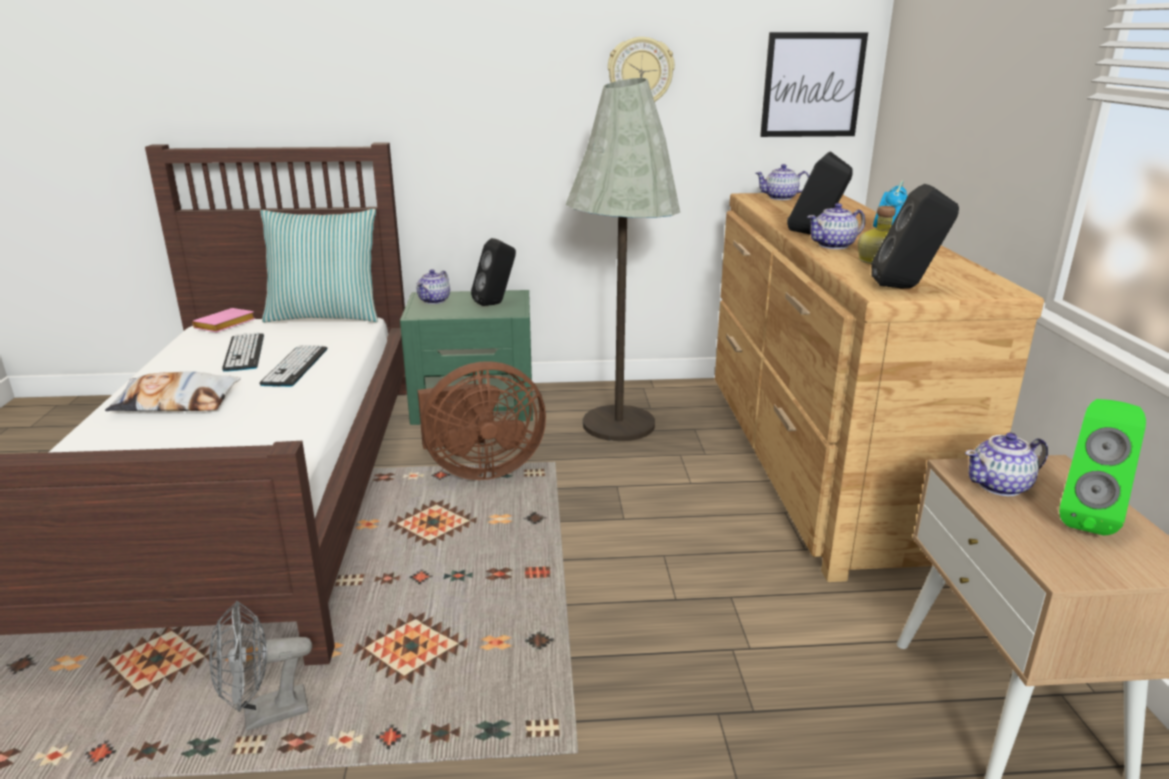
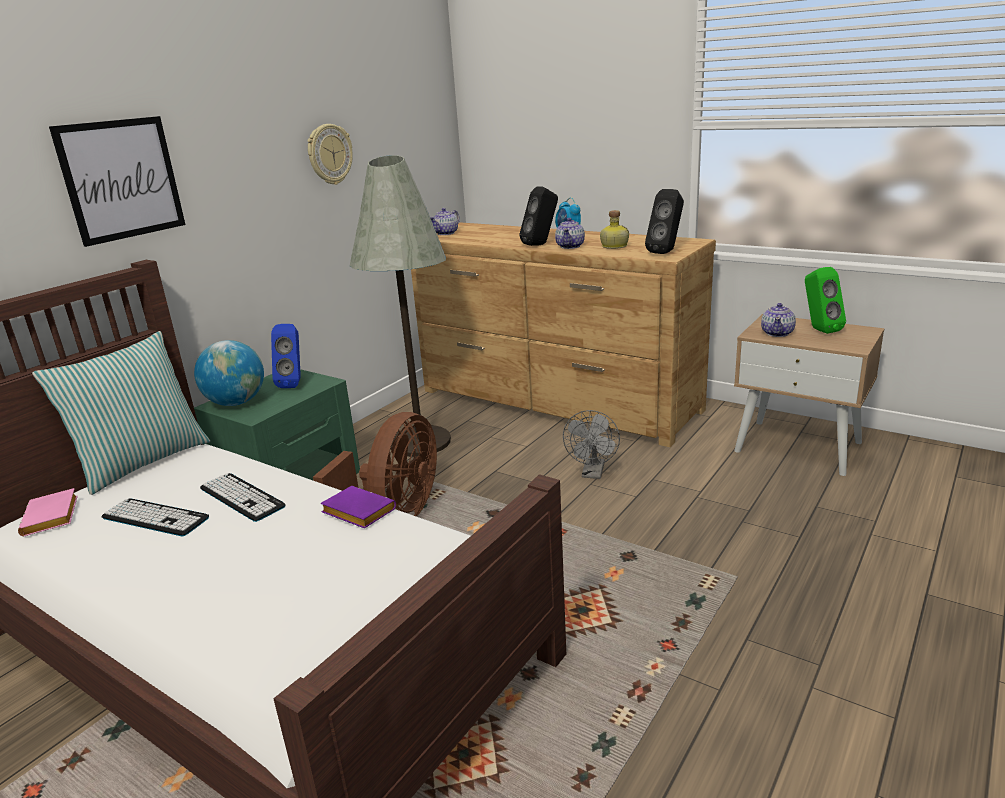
camera: 50 degrees left, 0 degrees up
(176, 402) = (217, 573): pillow -> none
(265, 715) = (593, 702): grey fan -> grey fan (593, 473)
(301, 416) = (356, 512): none -> purple book
(435, 300) = (236, 403): teapot -> globe
(496, 304) = (294, 383): black speaker -> blue speaker
(812, 85) = (428, 147): picture -> picture (121, 179)

